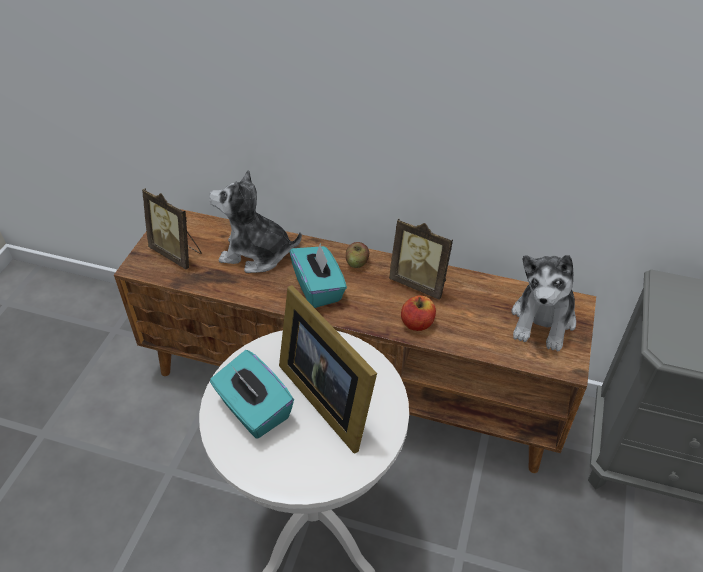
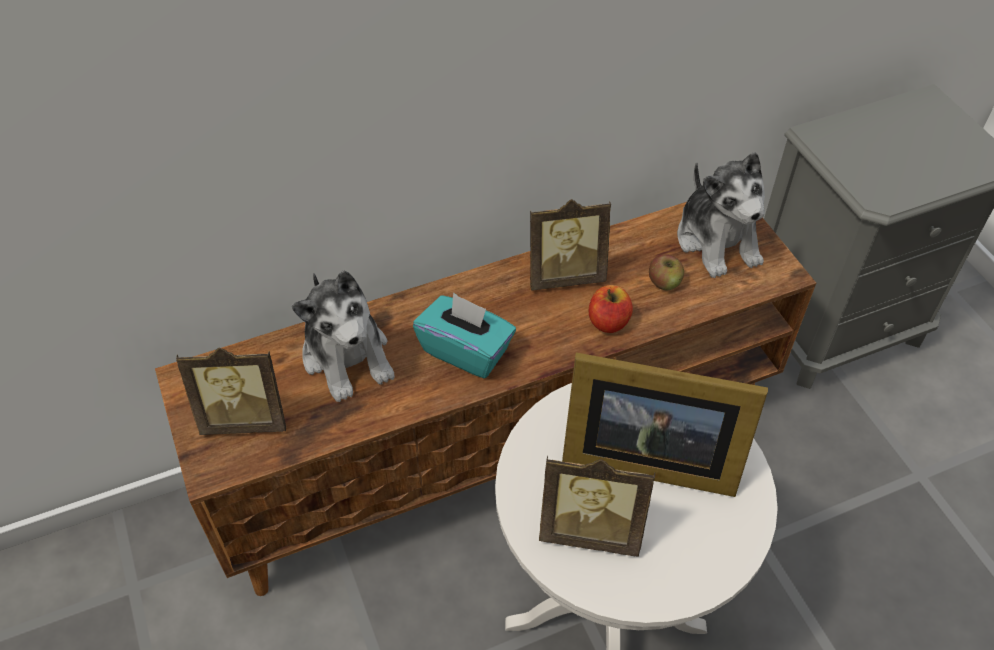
camera: 40 degrees left, 5 degrees up
(254, 410) = (590, 529): turquoise tissue box -> picture frame
(256, 253) = (347, 356): plush toy -> plush toy turned 90 degrees counterclockwise
(357, 263) = (475, 294): apple -> apple (664, 282)

